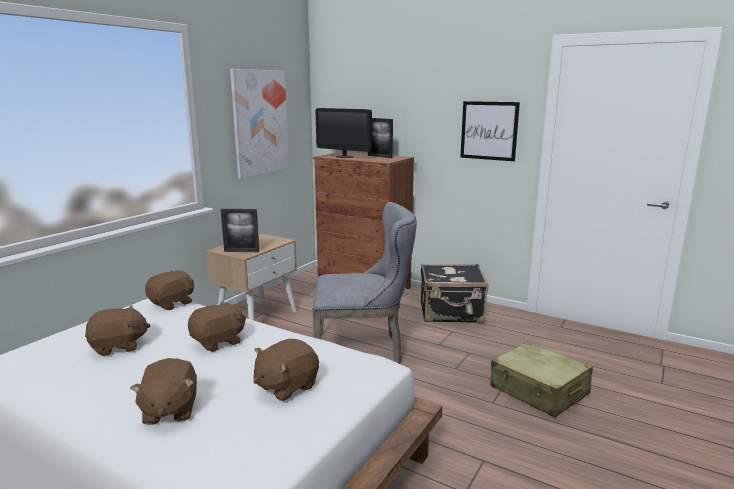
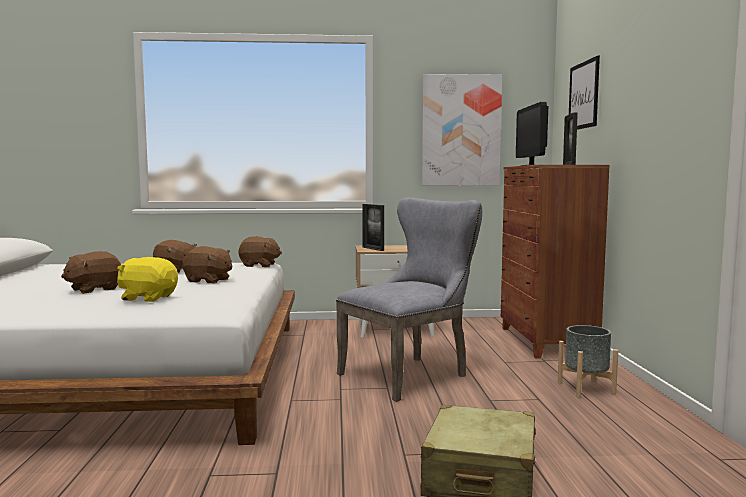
camera: 55 degrees right, 10 degrees down
(286, 386) = (148, 298): brown plush toy -> yellow plush toy
(364, 350) = (410, 374): grey chair -> grey chair turned 90 degrees counterclockwise
(451, 313) = (585, 388): black suitcase -> grey planter
(489, 130) = (678, 112): picture -> picture (583, 95)

